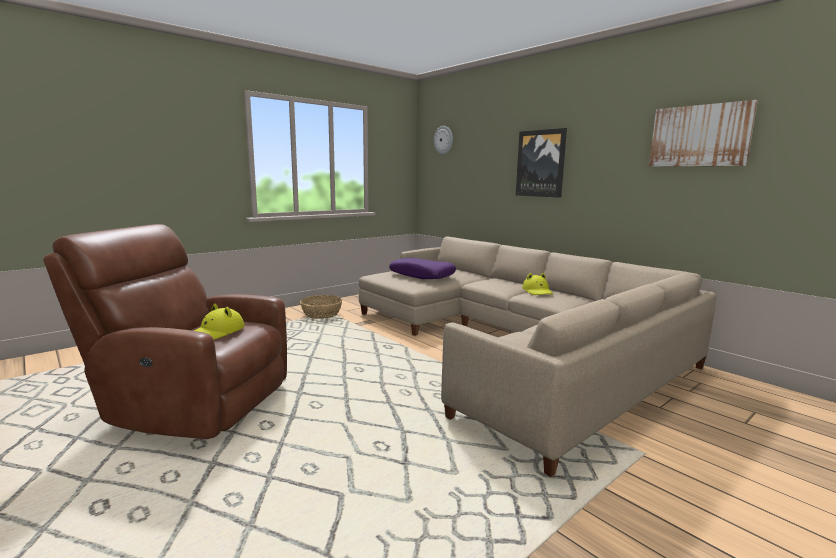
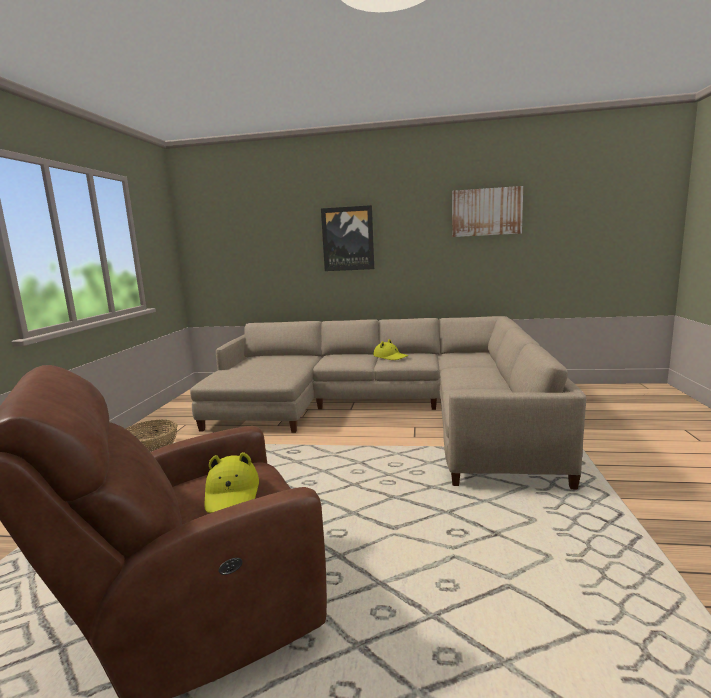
camera: 40 degrees left, 0 degrees up
(422, 275) = (262, 368): purple pillow -> none
(443, 140) = (218, 217): wall clock -> none

